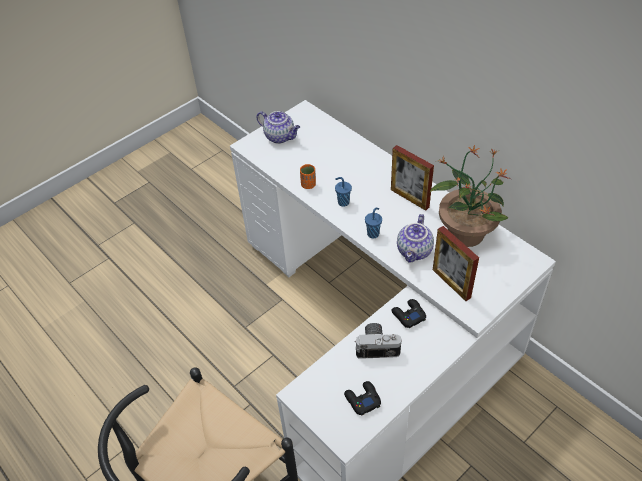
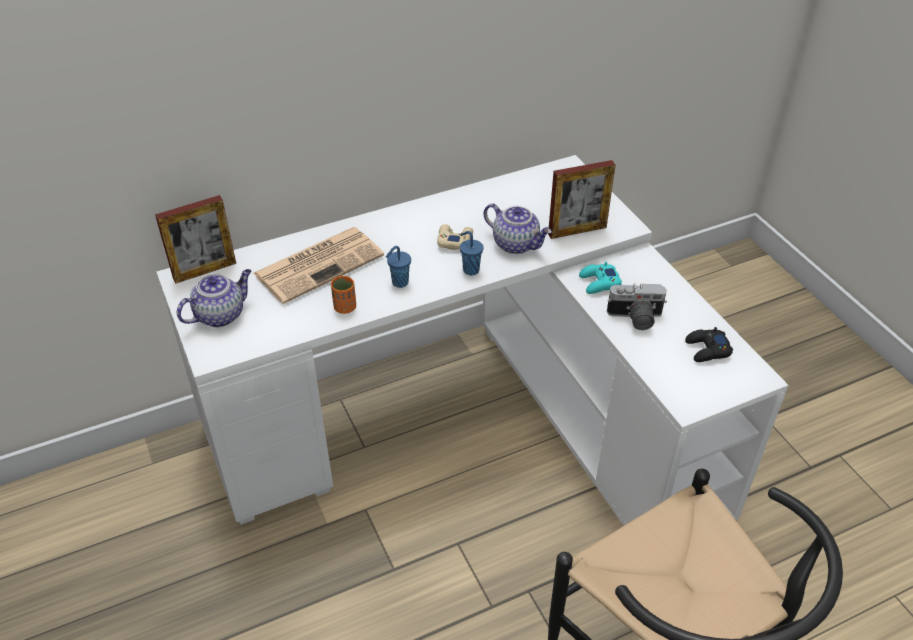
camera: 75 degrees left, 5 degrees down
(343, 161) = (320, 264): none -> newspaper
(377, 346) = (635, 319): camera -> camera turned 105 degrees counterclockwise
(401, 217) = (454, 240): none -> beige game controller
(408, 315) = (599, 283): black game controller -> turquoise game controller
(409, 198) = (427, 225): picture frame -> picture frame (205, 271)
(465, 232) = (506, 199): potted plant -> none

